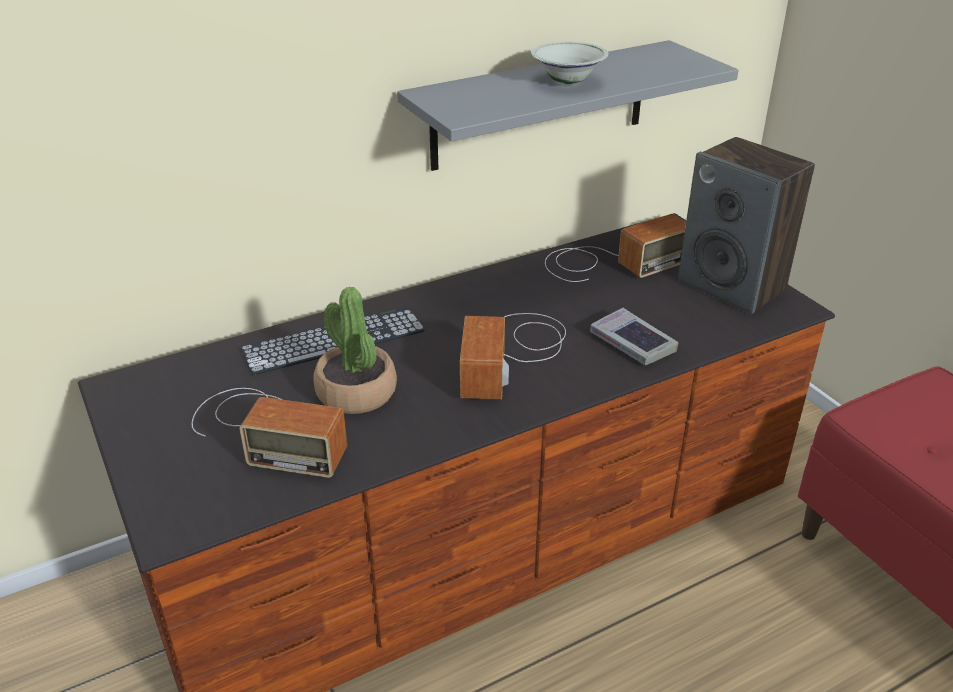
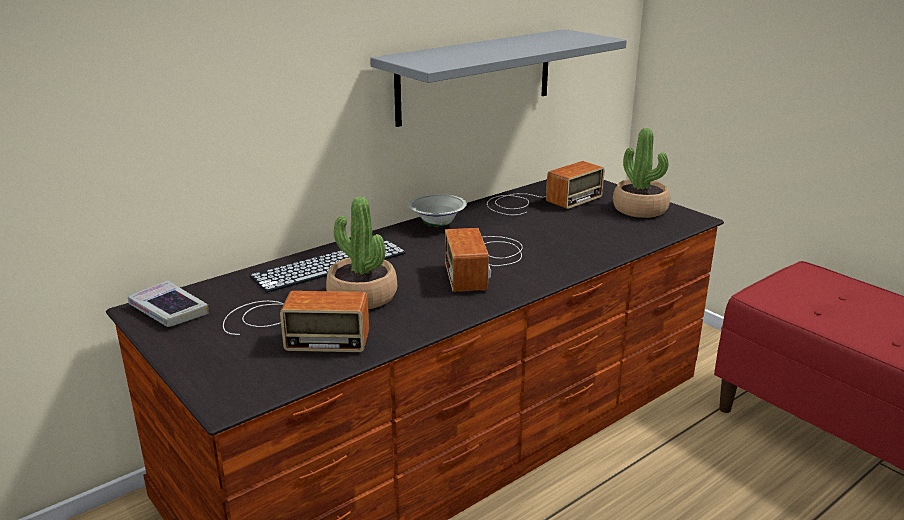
camera: 10 degrees left, 10 degrees down
(568, 82) = (503, 48): white bowl -> white bowl (437, 224)
(632, 343) = (577, 248): book -> book (168, 310)
(732, 286) = (640, 209): speaker -> potted plant

